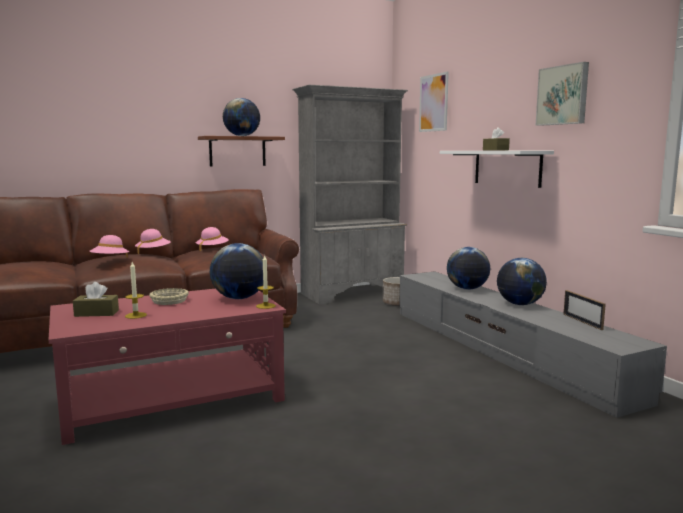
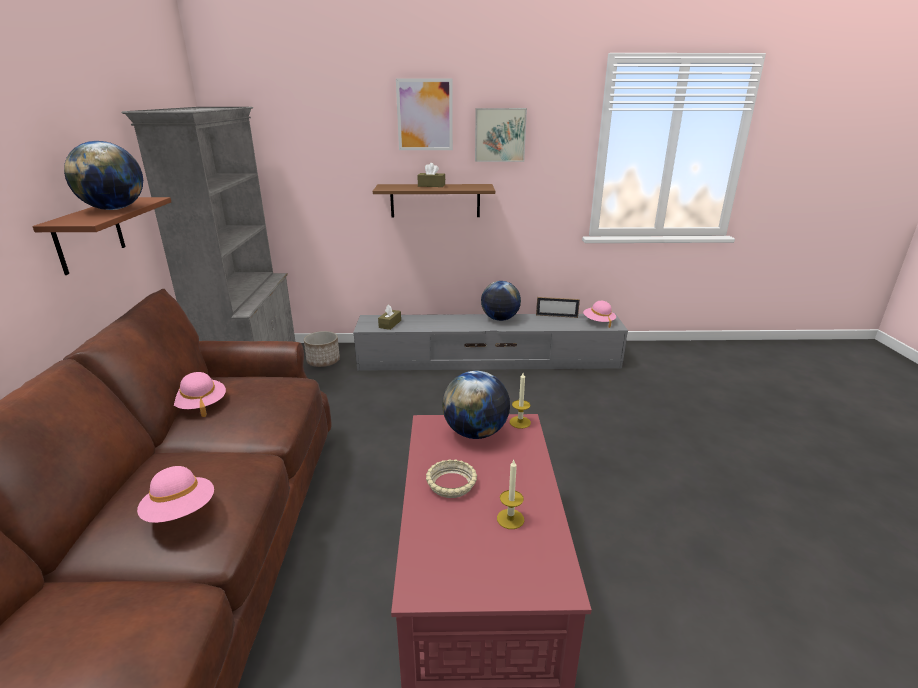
camera: 65 degrees left, 15 degrees up
(96, 313) = (478, 556): brown tissue box -> brown tissue box (390, 324)
(153, 252) = (159, 459): pink hat -> pink hat (598, 322)
(433, 103) = (302, 126): picture -> picture (425, 115)
(467, 289) = (437, 321): globe -> none
(507, 168) = (435, 200): white shelf -> brown shelf

